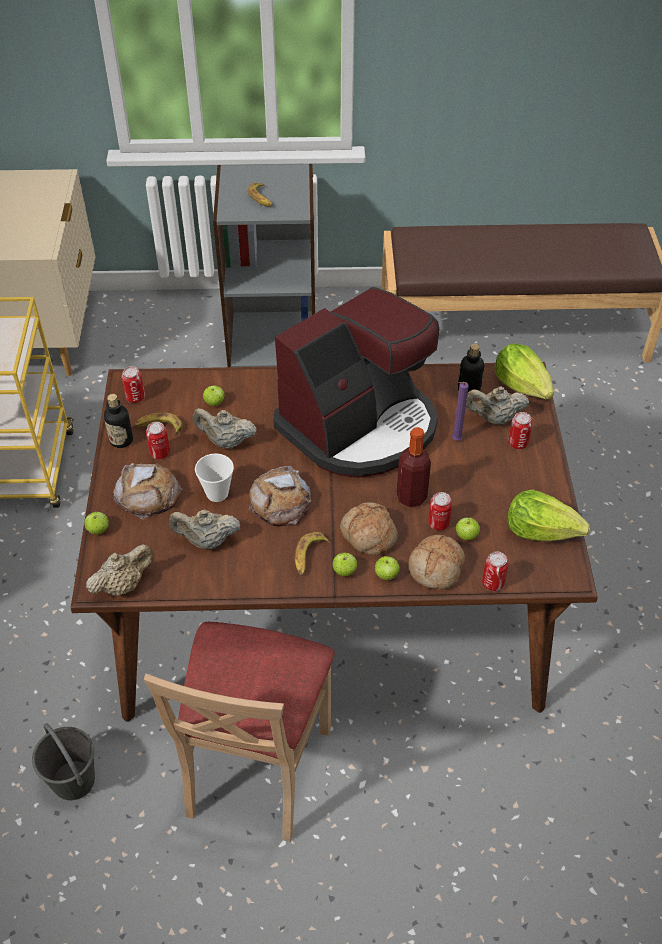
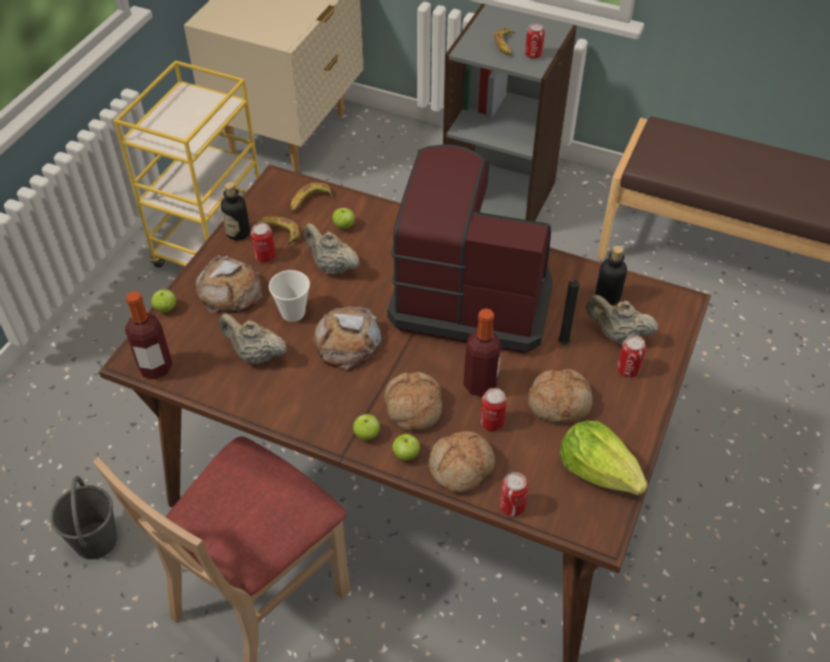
camera: 25 degrees right, 0 degrees up
(123, 585) = (155, 368): beige teapot -> bottle
(135, 397) = (275, 197): can -> can (533, 55)
(309, 556) = (341, 406): banana -> banana (309, 201)
(360, 426) = (471, 296): coffee machine -> coffee machine turned 150 degrees counterclockwise
(455, 440) = (561, 343): purple candle -> black candle
(466, 536) = (513, 446): apple -> none
(481, 487) = (559, 402): none -> bread
(522, 385) = (670, 311): lettuce -> none

